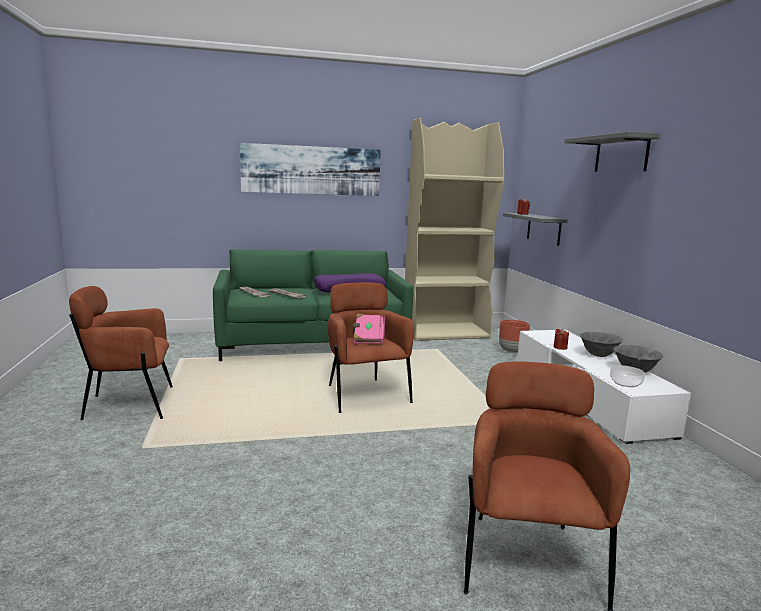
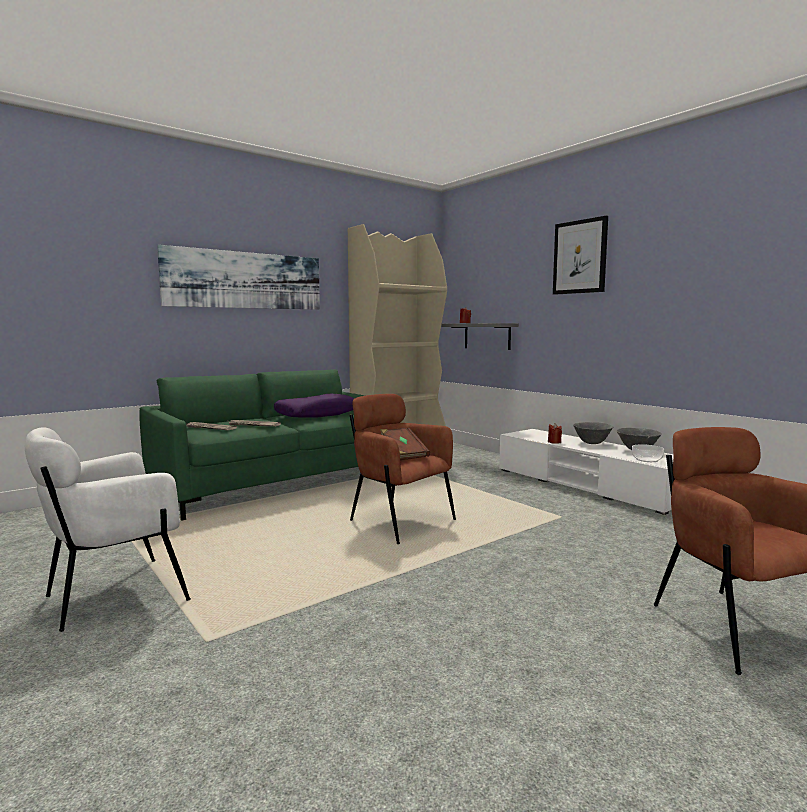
camera: 25 degrees left, 5 degrees down
(129, 404) = (115, 595): brown armchair -> white armchair
(368, 338) = (403, 454): pink book -> brown book
(512, 351) = (479, 459): brown planter -> none
(621, 154) = (580, 257): grey shelf -> picture

